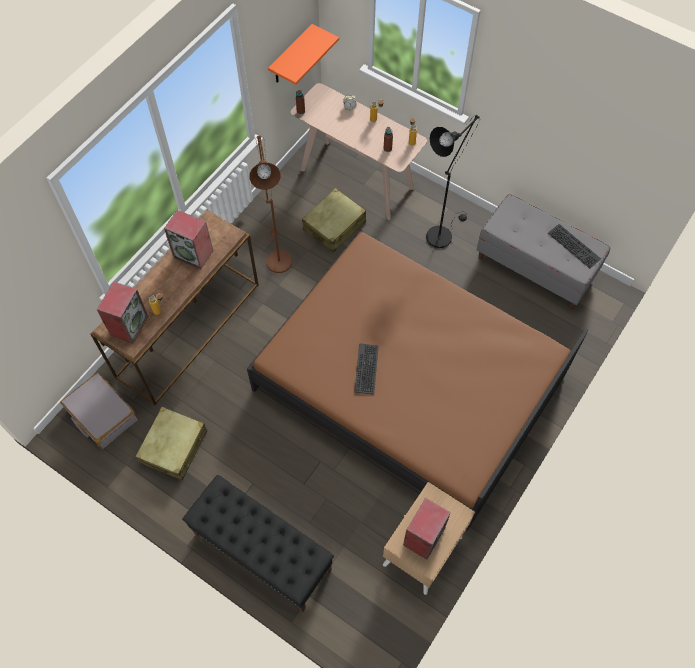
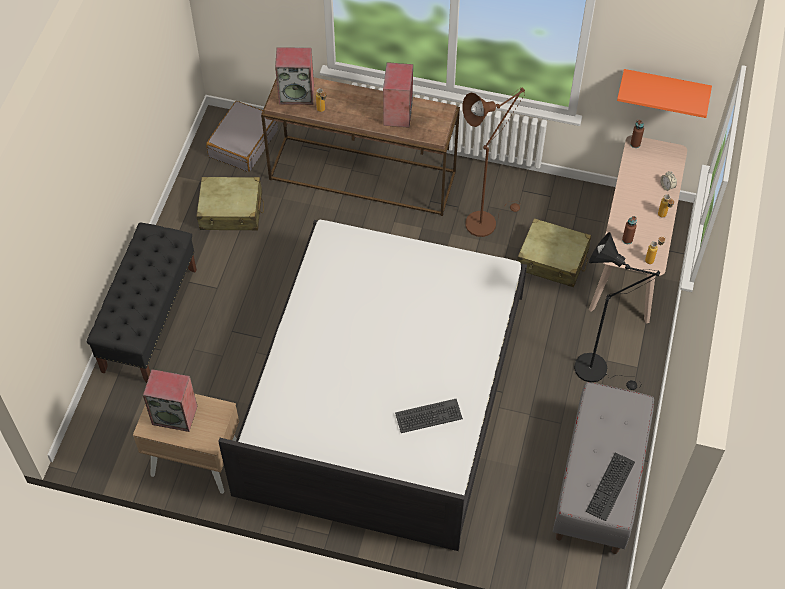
camera: 70 degrees right, 5 degrees down
(367, 369) = (348, 317): keyboard -> keyboard (428, 416)
(409, 383) = (383, 392): brown bed -> white bed

